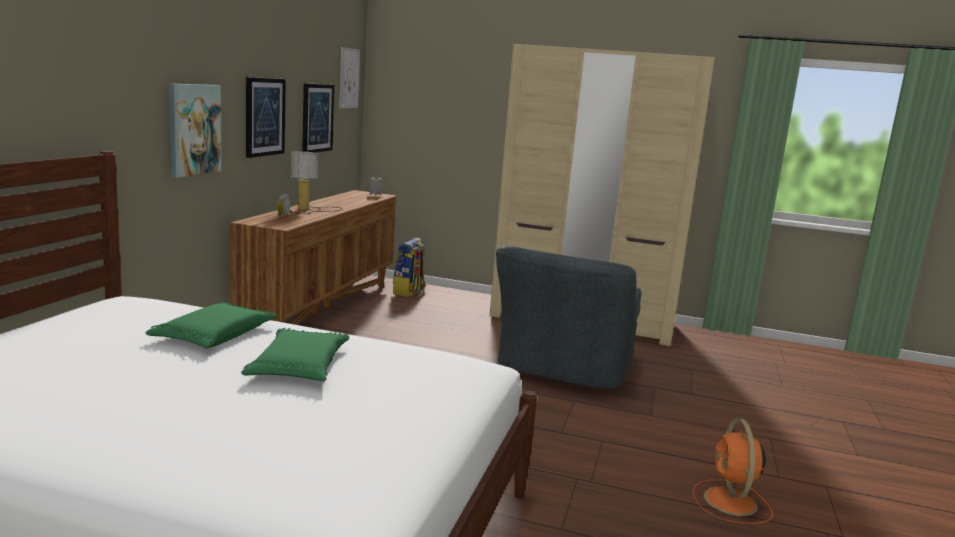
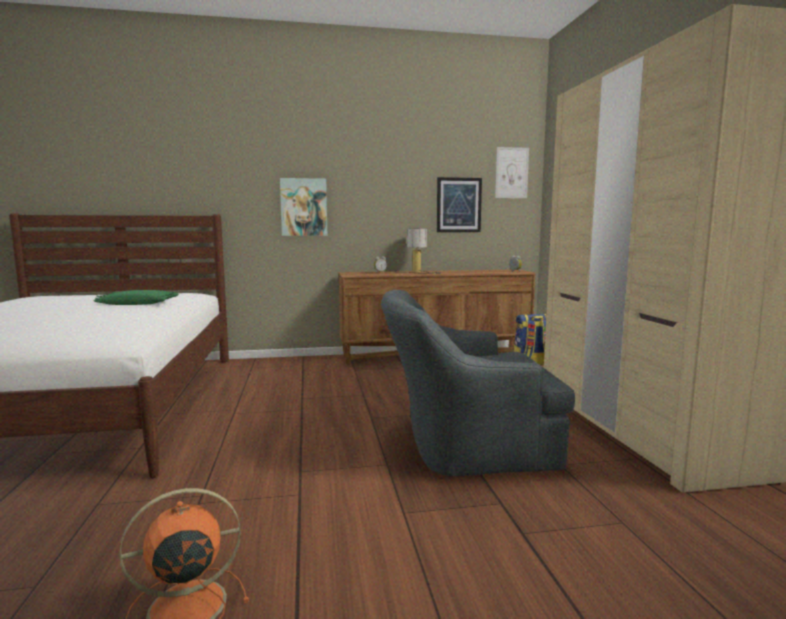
camera: 65 degrees right, 5 degrees down
(264, 117) = (384, 201): picture -> none
(299, 363) = (88, 314): green pillow -> none

